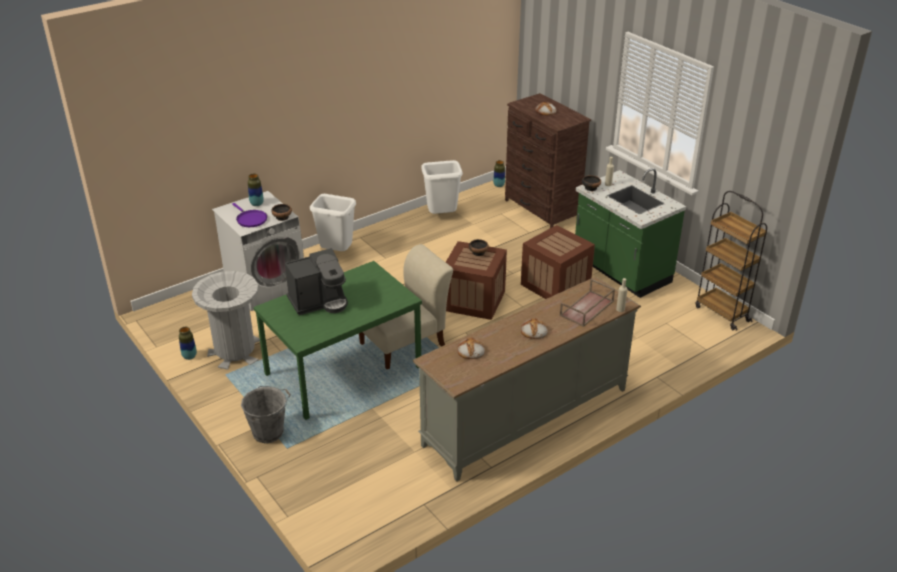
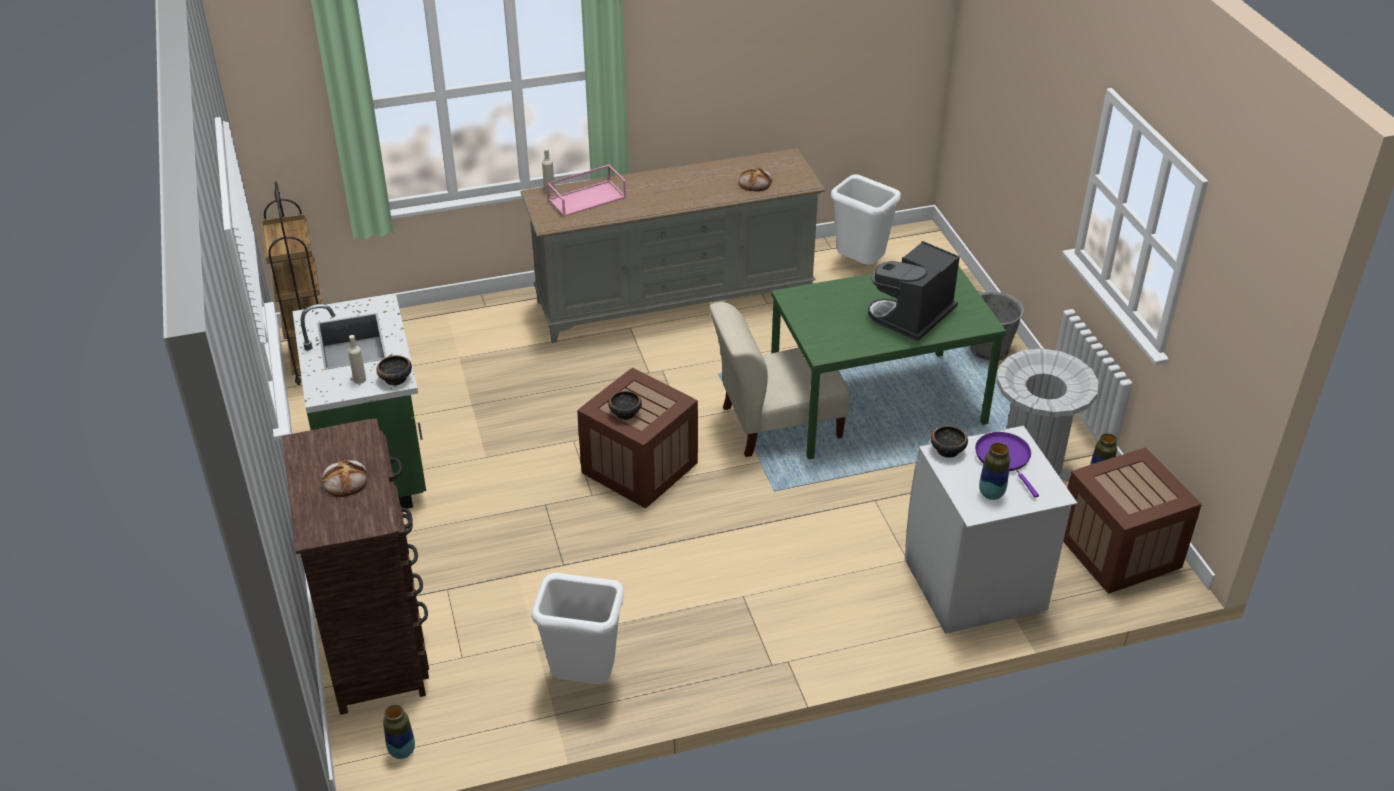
camera: 160 degrees left, 5 degrees up
(319, 302) = (912, 317): coffee machine -> coffee machine turned 45 degrees counterclockwise
(337, 254) = (829, 631): white trash can -> white trash can (859, 265)
(533, 331) = (670, 187): bread -> none
(555, 285) = (496, 464): crate -> crate (1118, 551)
(587, 309) = (587, 198): brown tray -> pink tray

